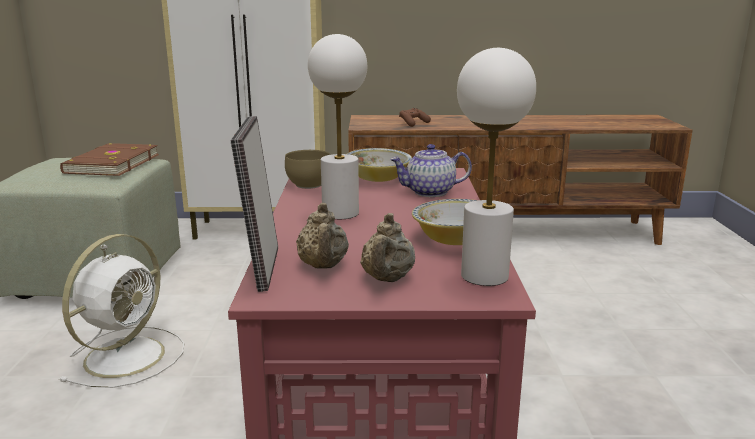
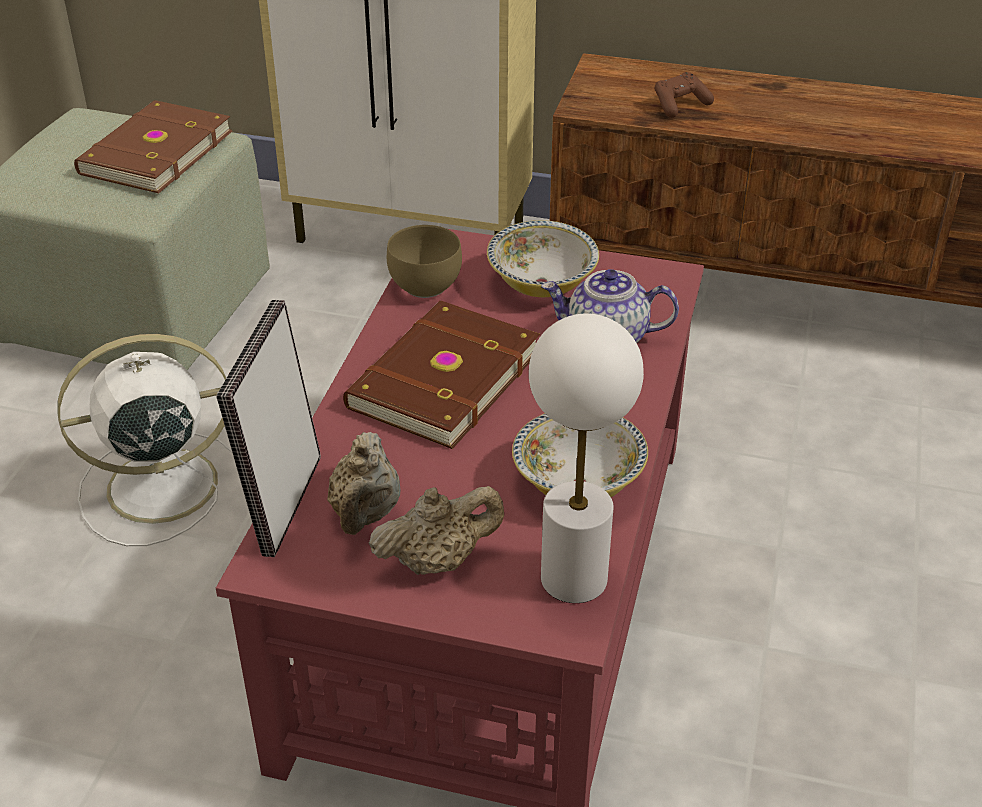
camera: 15 degrees right, 20 degrees up
(127, 355) = (157, 487): white fan -> white fan turned 150 degrees counterclockwise
(340, 213) = (440, 379): white table lamp -> brown book
(387, 279) = (438, 561): beige teapot -> beige teapot turned 135 degrees counterclockwise

